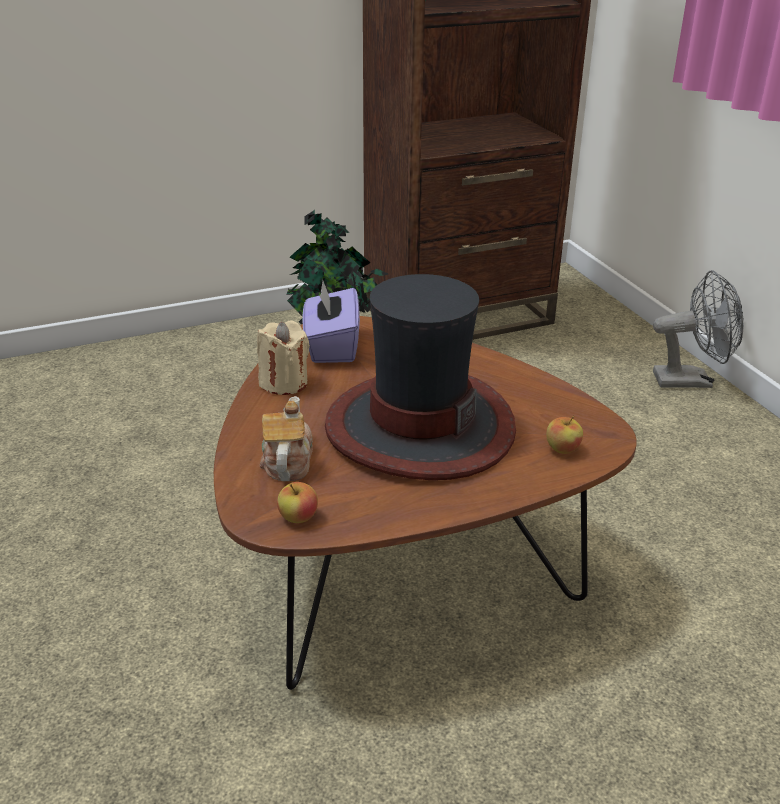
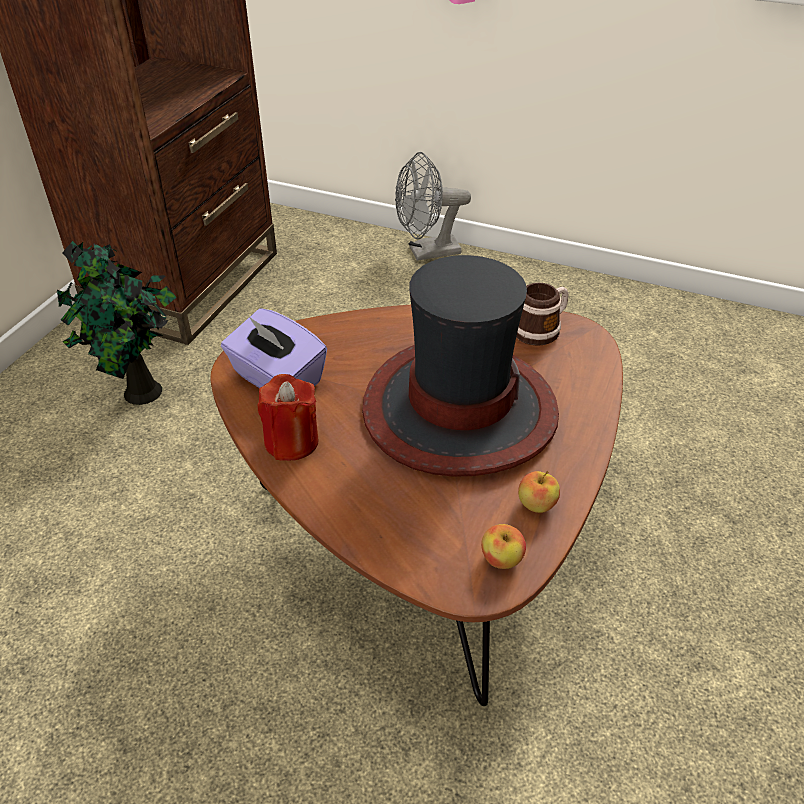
camera: 45 degrees left, 10 degrees up
(284, 383) = (291, 442): beige candle -> red candle
(287, 461) = (414, 515): teapot -> none
(562, 449) = (573, 362): apple -> apple (536, 504)
(574, 416) = (540, 329): none -> mug
(691, 380) = (427, 252): grey fan -> grey fan turned 150 degrees counterclockwise

